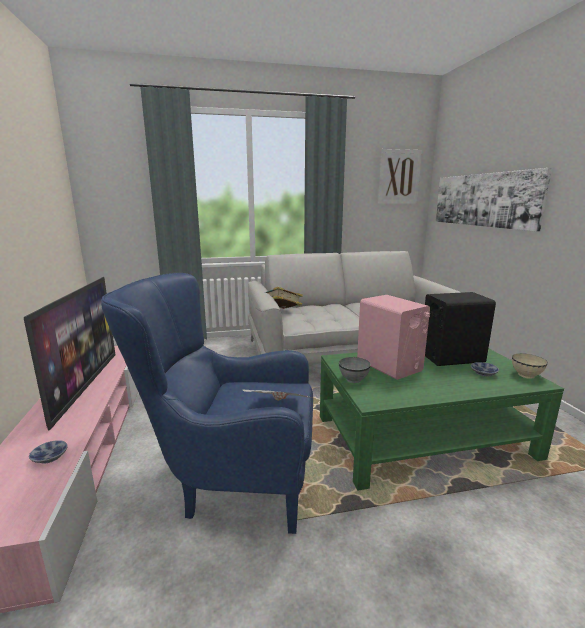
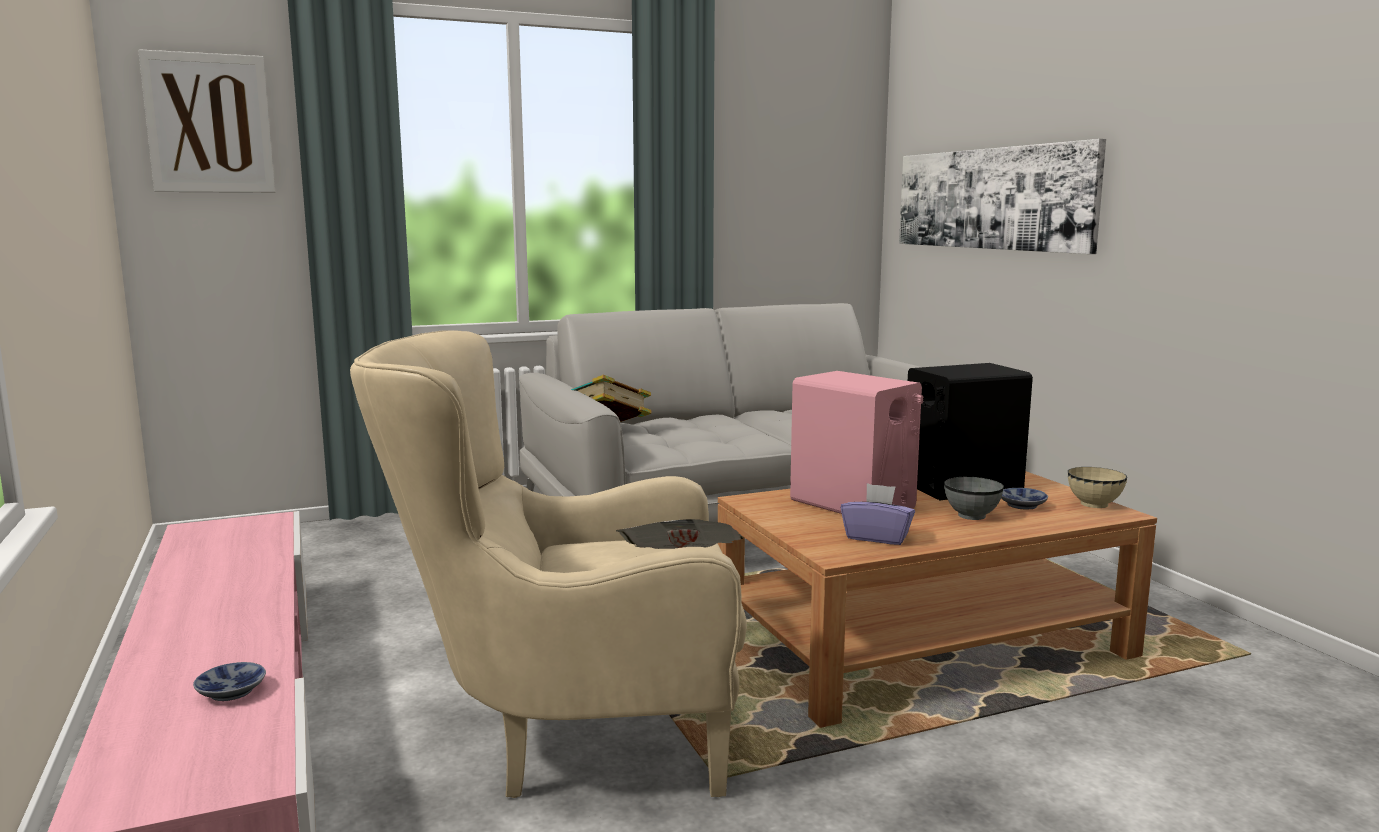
camera: 10 degrees left, 5 degrees down
(85, 385) = (225, 585): television -> none
(228, 480) = (568, 737): blue armchair -> beige armchair
(353, 379) = (793, 527): grey bowl -> grey bowl (971, 515)
(397, 390) = (877, 537): none -> purple tissue box
(399, 177) = (822, 154): picture -> picture (209, 123)
(424, 436) = (923, 642): green coffee table -> brown coffee table

